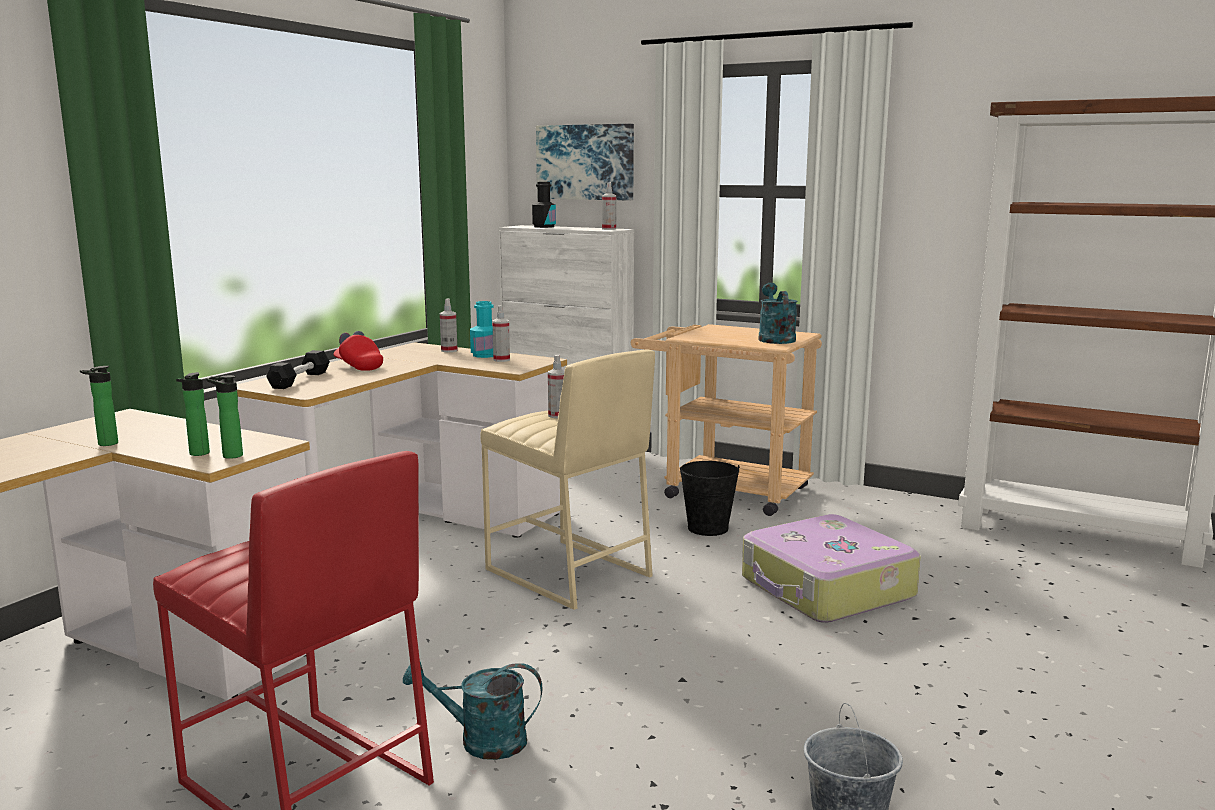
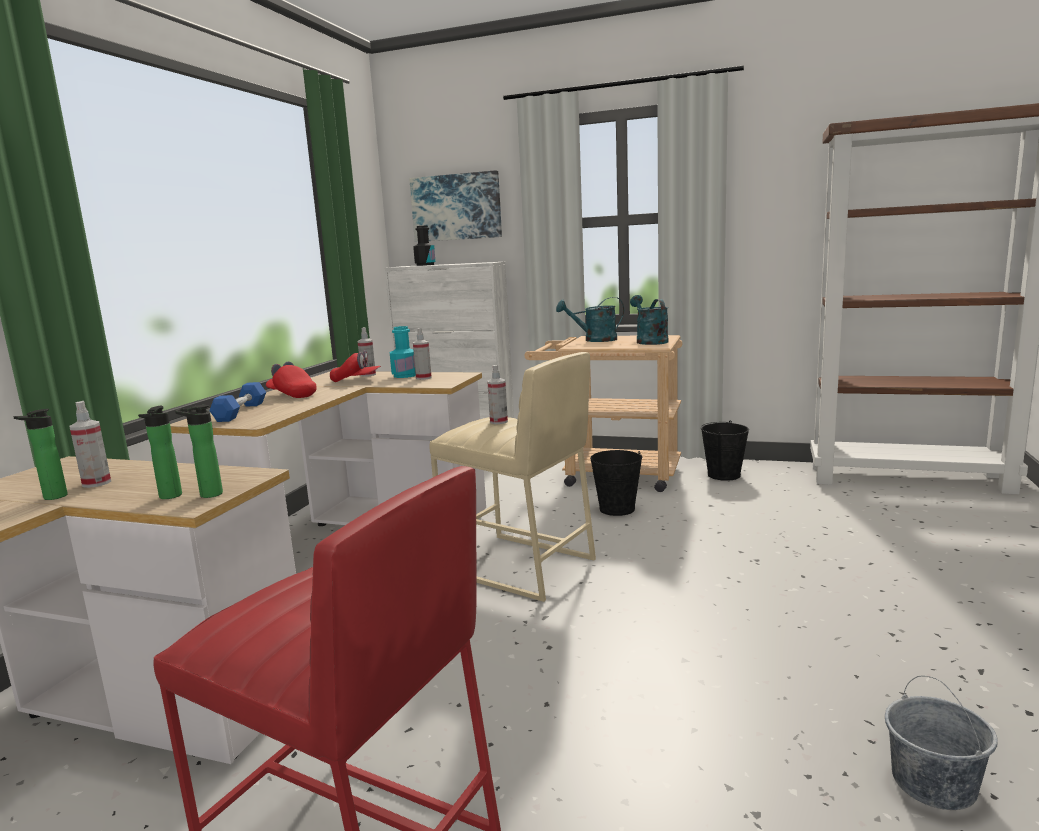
camera: 10 degrees left, 0 degrees up
(300, 380) = (241, 411): black dumbbell -> blue dumbbell
(432, 356) = (356, 381): none -> red cap
(481, 741) = (527, 767): turquoise watering can -> turquoise watering can (594, 340)
(609, 229) = (484, 262): spray bottle -> spray bottle (96, 483)
(826, 589) = (750, 550): suitcase -> none
(857, 505) = (724, 475): none -> black bucket

